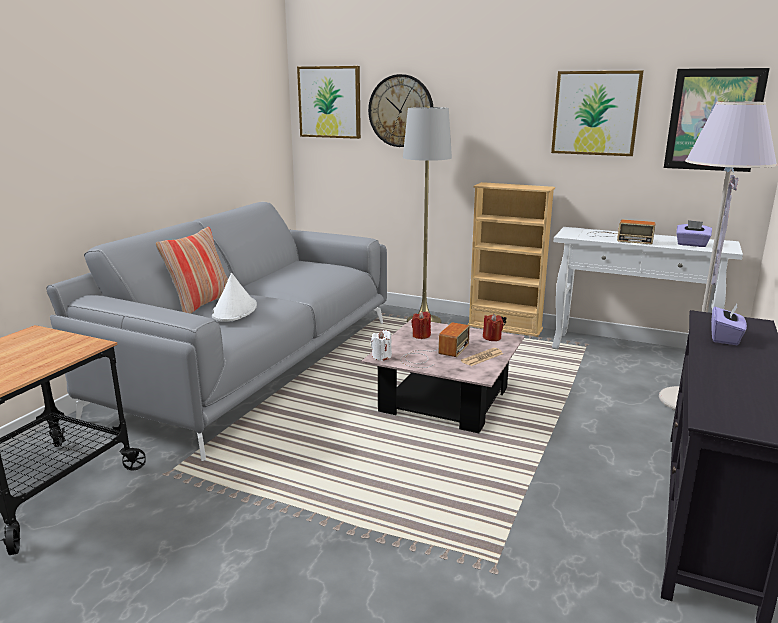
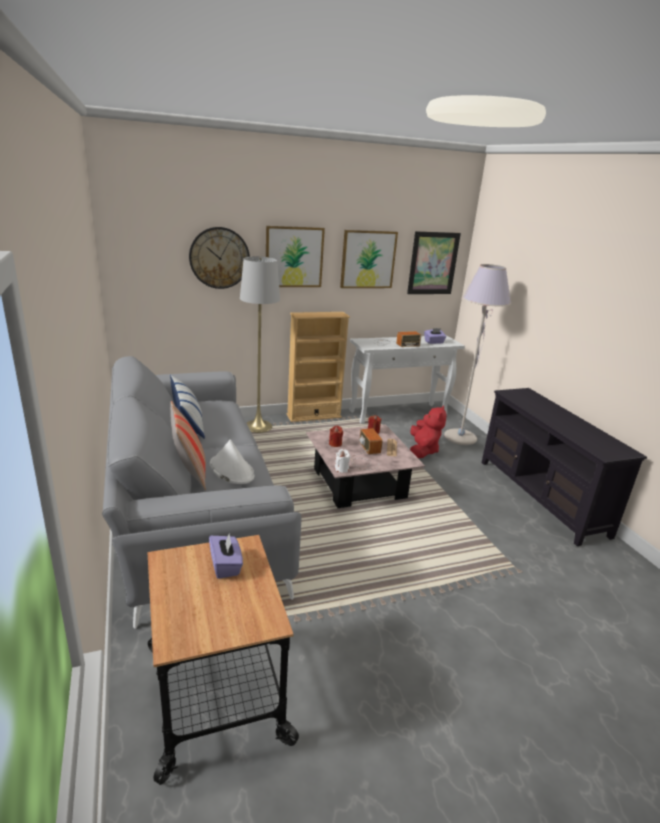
camera: 45 degrees left, 5 degrees up
(282, 272) = (188, 421): none -> pillow
(329, 102) = (145, 250): picture -> picture (294, 257)
(595, 397) = (423, 450): none -> red plush toy
(725, 338) = (534, 405): purple tissue box -> purple tissue box (226, 565)

